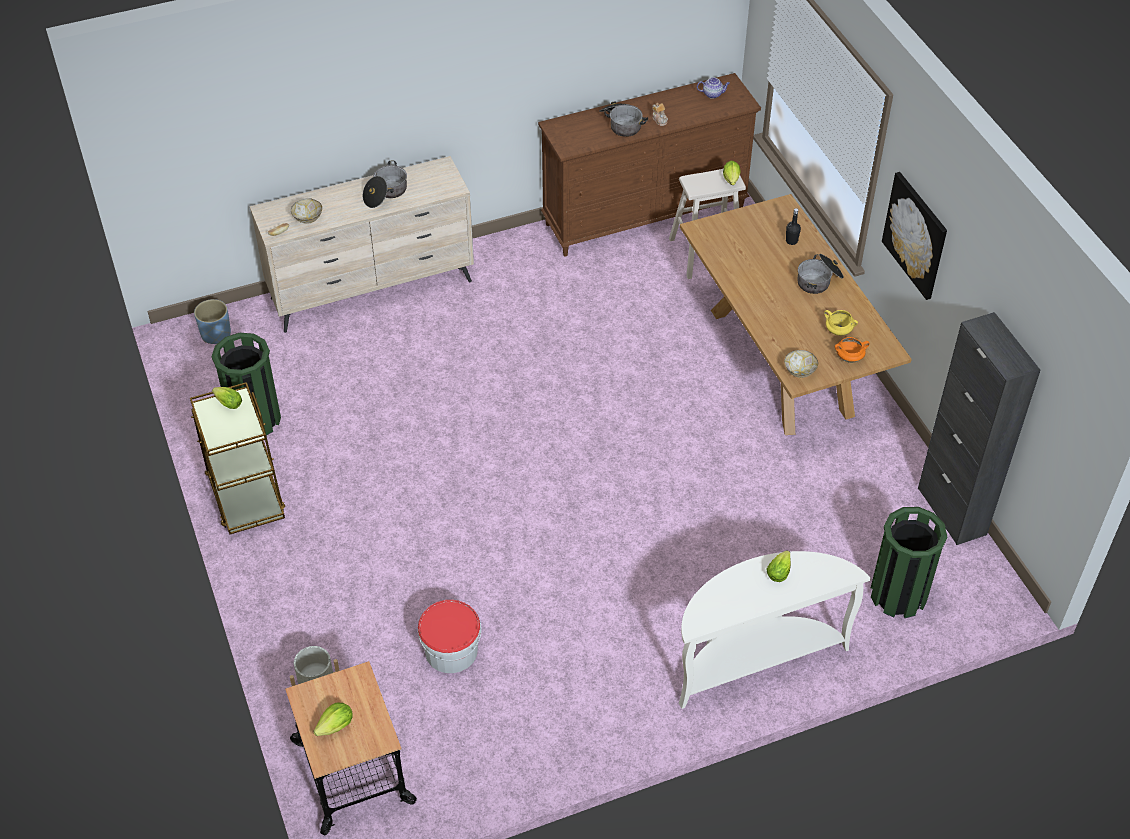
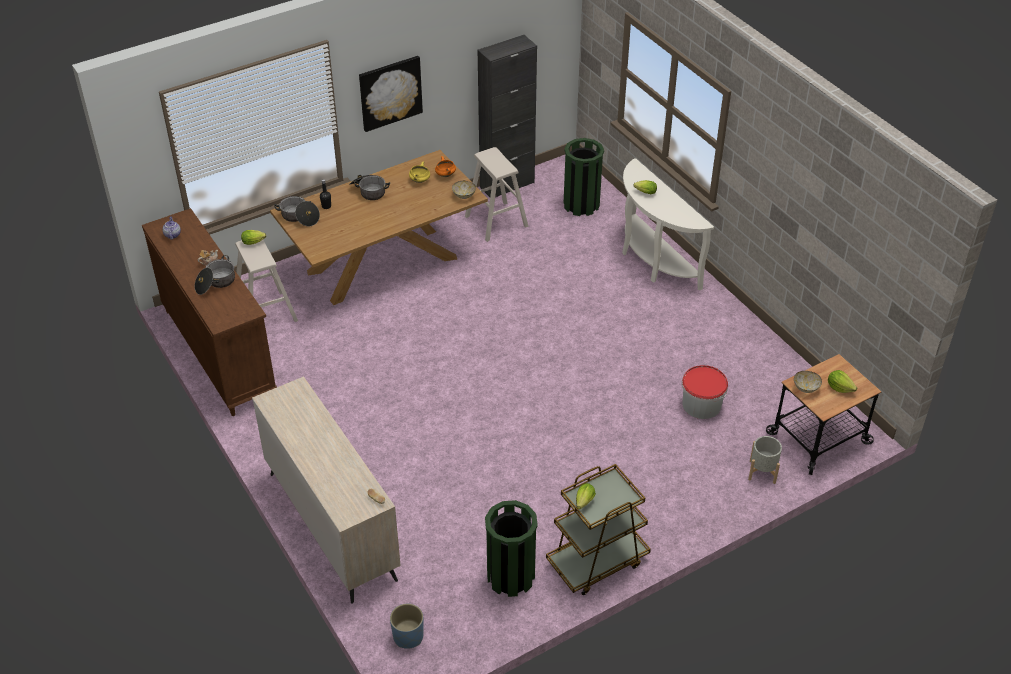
camera: 100 degrees left, 5 degrees down
(307, 219) = (353, 482): bowl -> bowl (806, 388)
(385, 193) = (311, 432): cooking pot -> cooking pot (299, 217)
(864, 487) = (496, 221): none -> beige stool

